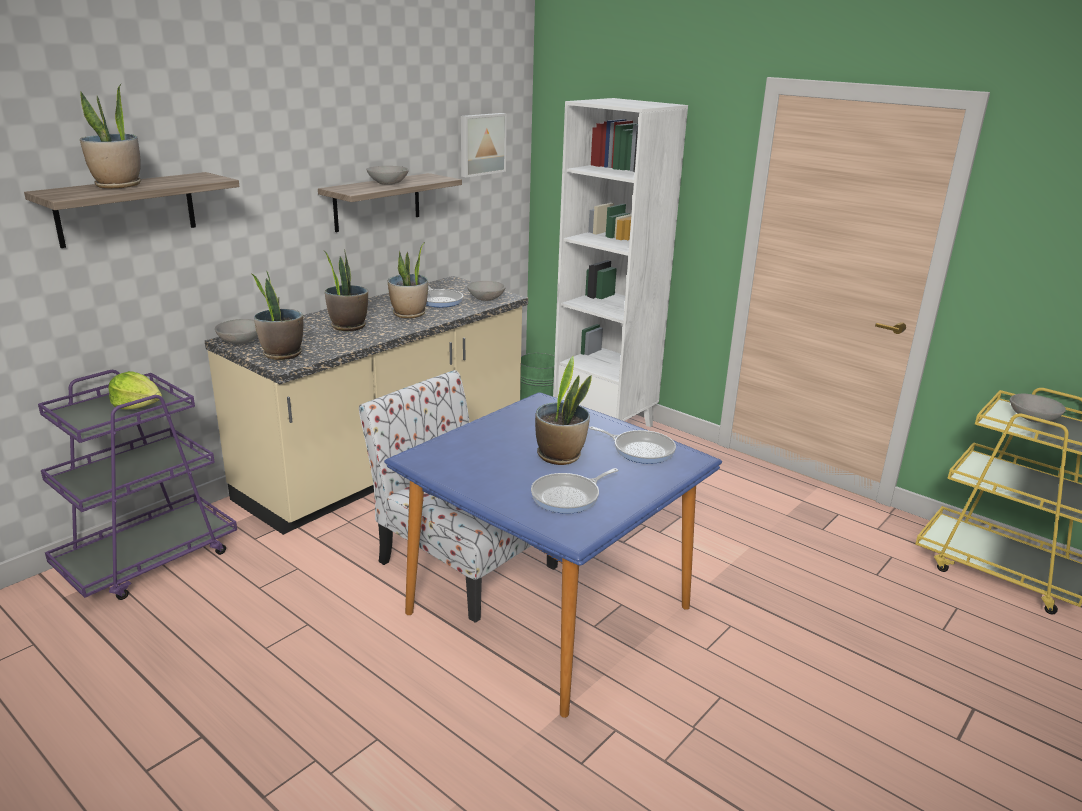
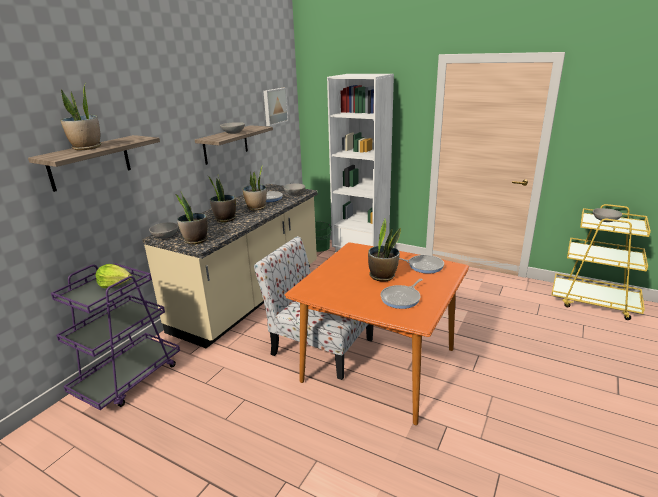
camera: 10 degrees left, 0 degrees up
(548, 610) = (378, 365): blue dining table -> orange dining table

